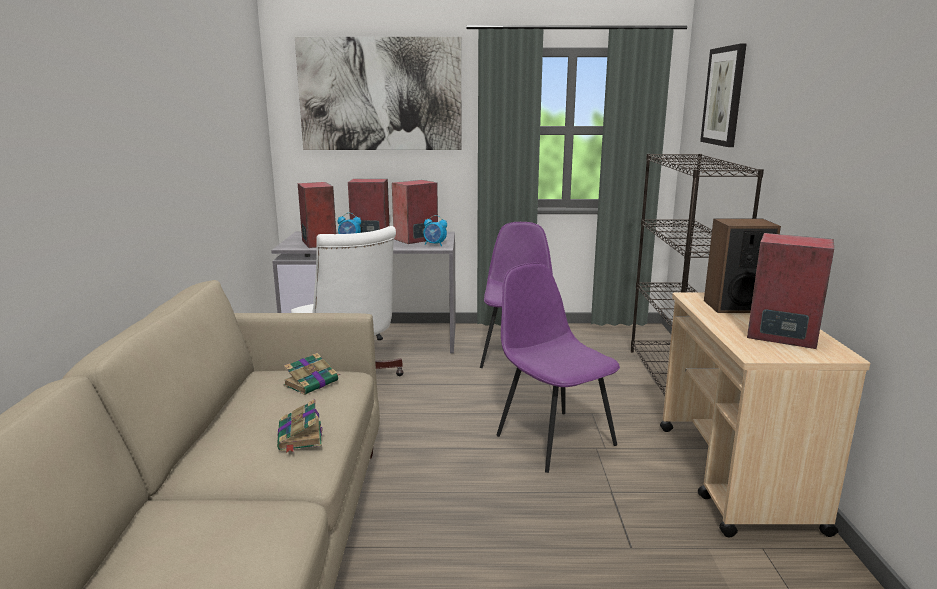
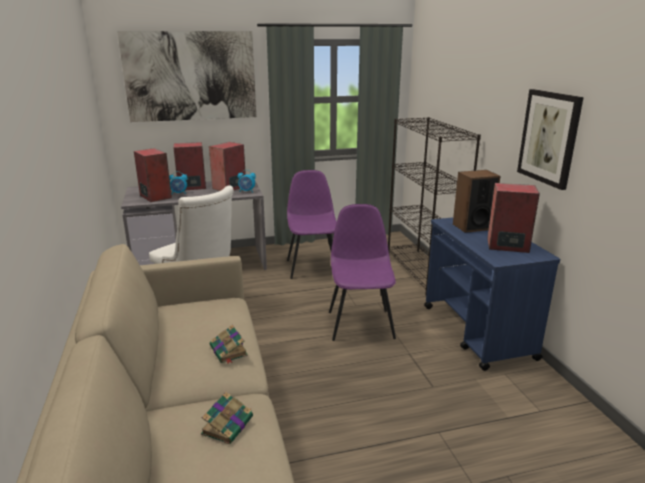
camera: 15 degrees left, 5 degrees up
(312, 383) = (211, 311): book -> book (228, 425)
(553, 439) = (360, 324): purple chair -> purple chair turned 45 degrees clockwise
(724, 96) = (445, 79): picture -> picture (549, 137)
(736, 476) = (478, 332): beige cart -> blue cart

